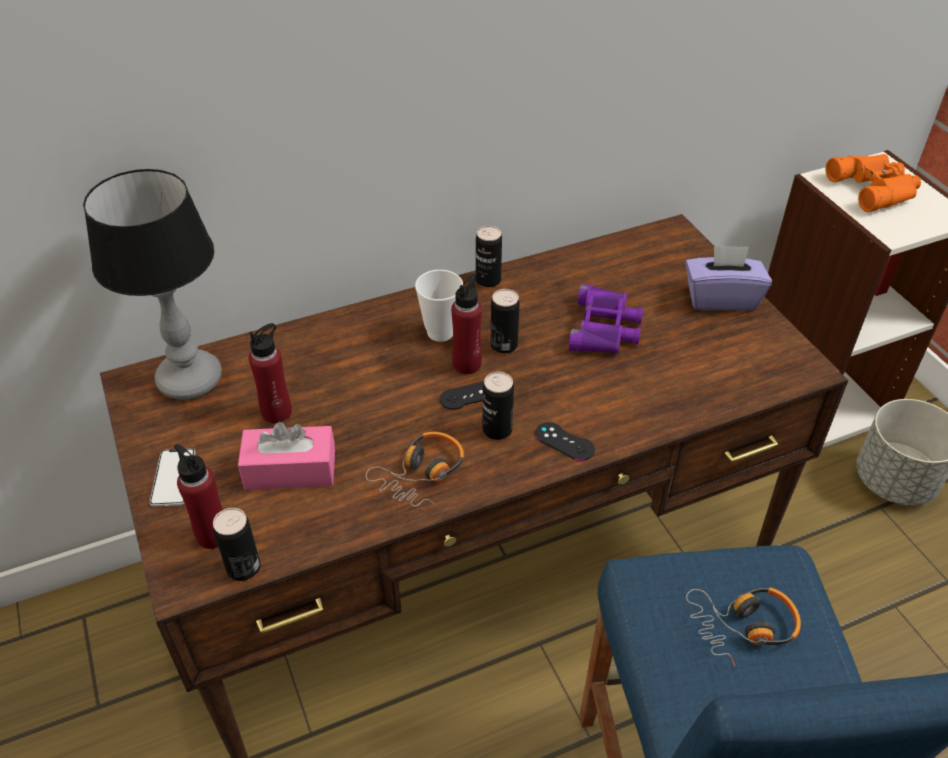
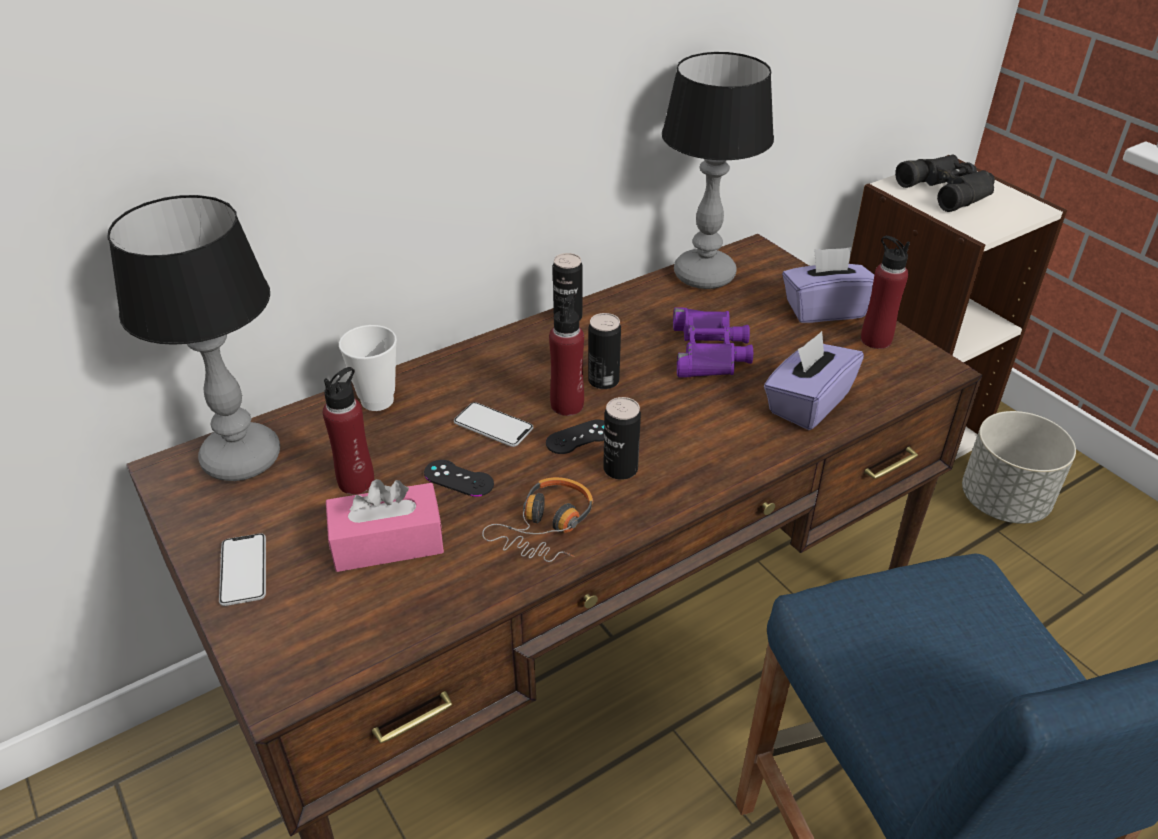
camera: 10 degrees left, 5 degrees down
(213, 535) = (308, 628): red bottle -> red bottle (875, 339)
(243, 567) = (354, 661): can -> none
(400, 376) = (493, 426): none -> phone
(440, 332) = (528, 375): cup -> cup (377, 401)
(564, 441) = (700, 472): black game controller -> black game controller (458, 478)
(619, 251) = (703, 275): none -> table lamp
(677, 389) = (807, 403): none -> purple tissue box
(743, 627) = (952, 646): headphones -> none
(875, 188) = (949, 190): orange binoculars -> black binoculars

